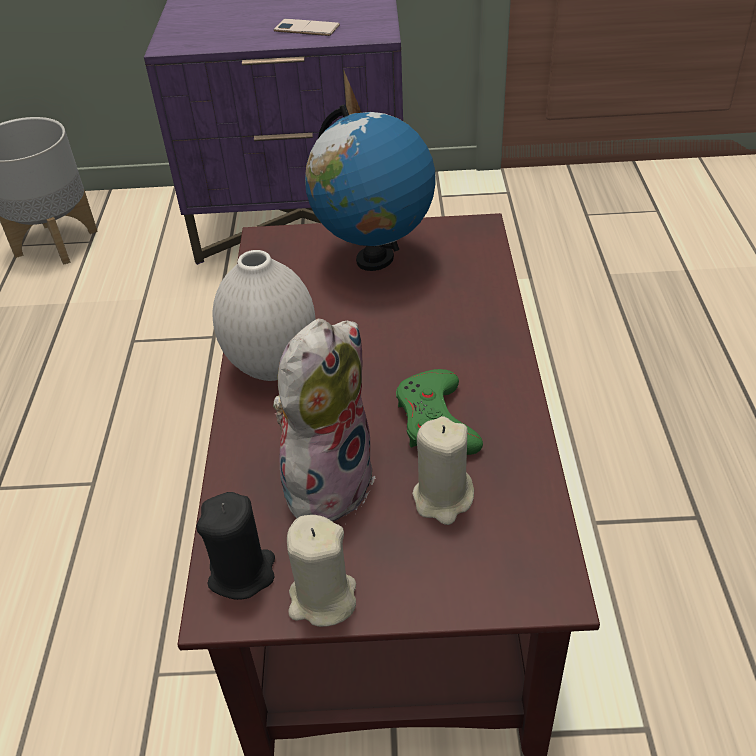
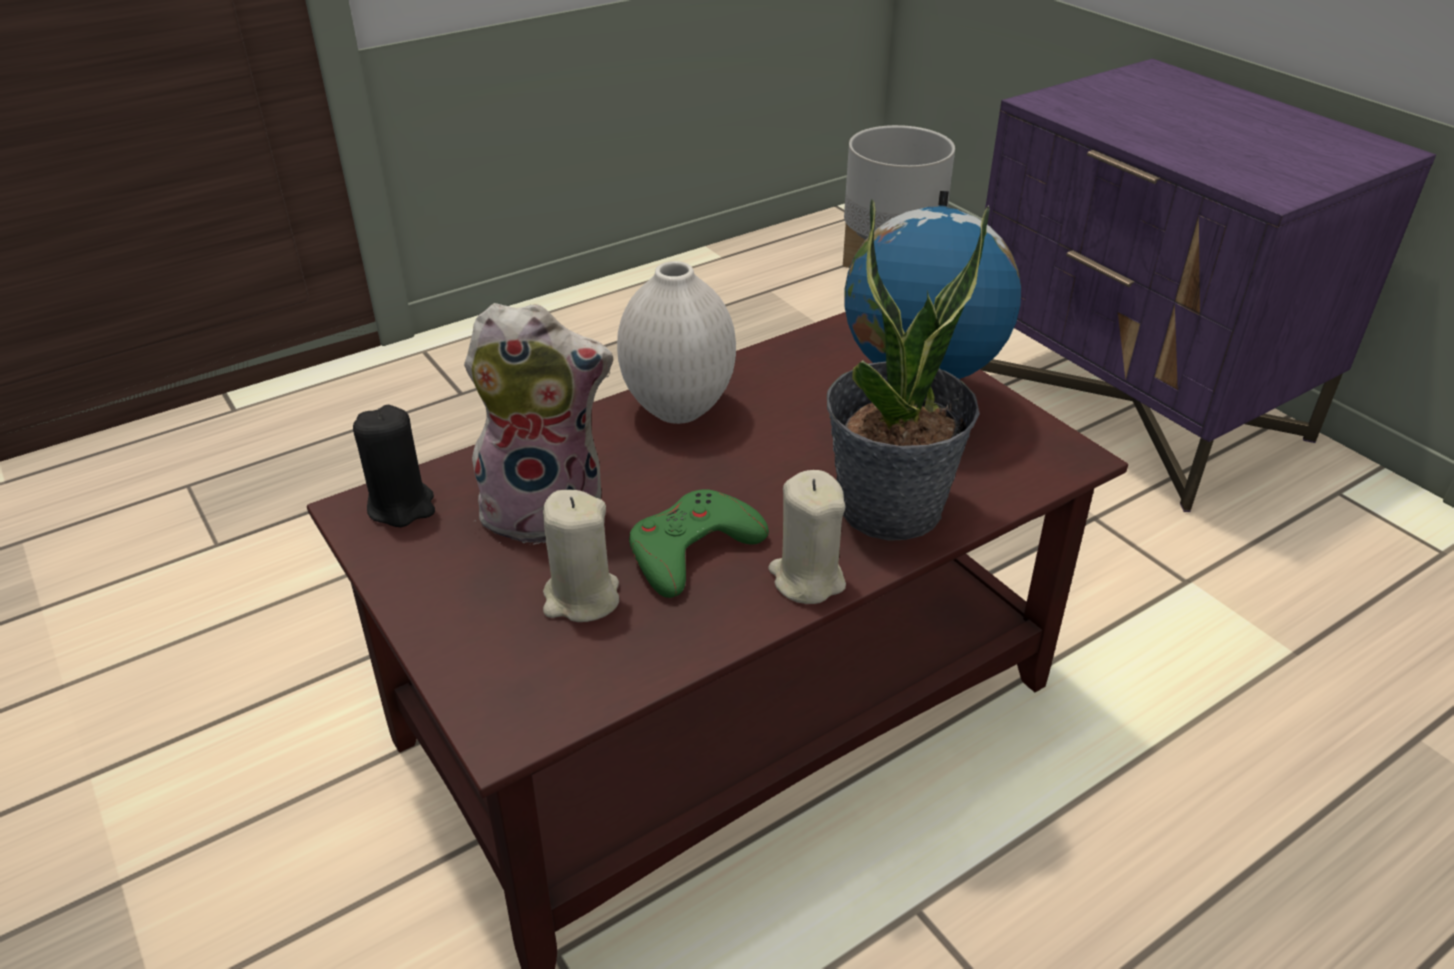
camera: 55 degrees right, 5 degrees down
(306, 28) = (1207, 151): phone -> none
(322, 599) = (399, 567): beige candle -> beige candle (807, 579)
(467, 316) = (890, 509): none -> potted plant

